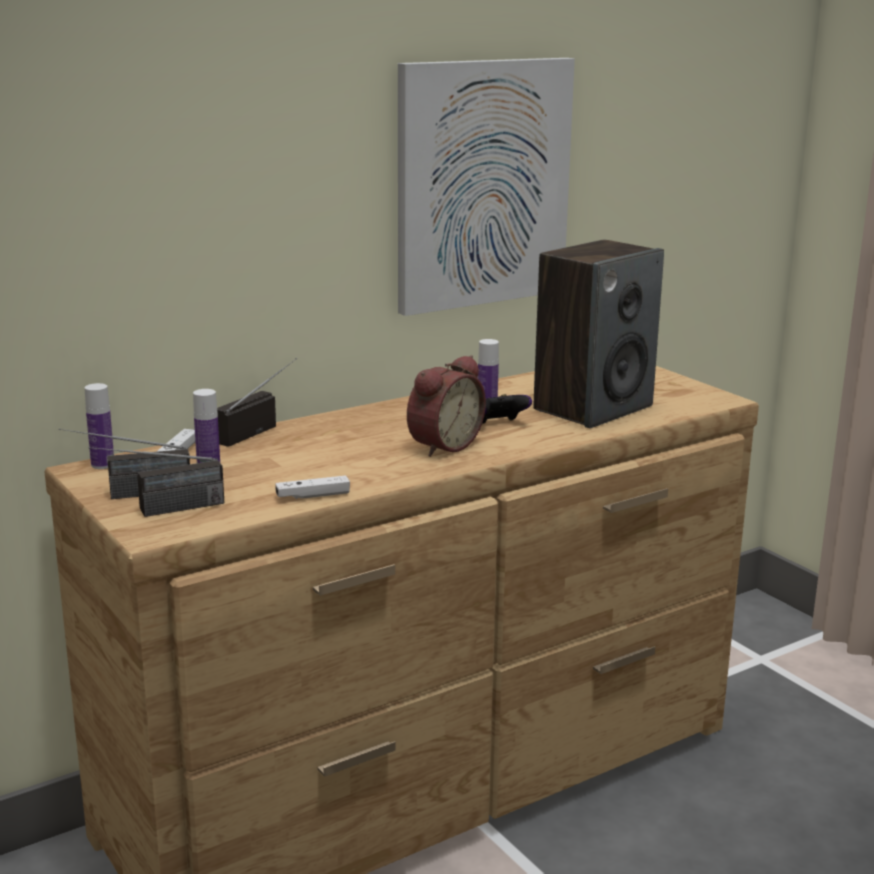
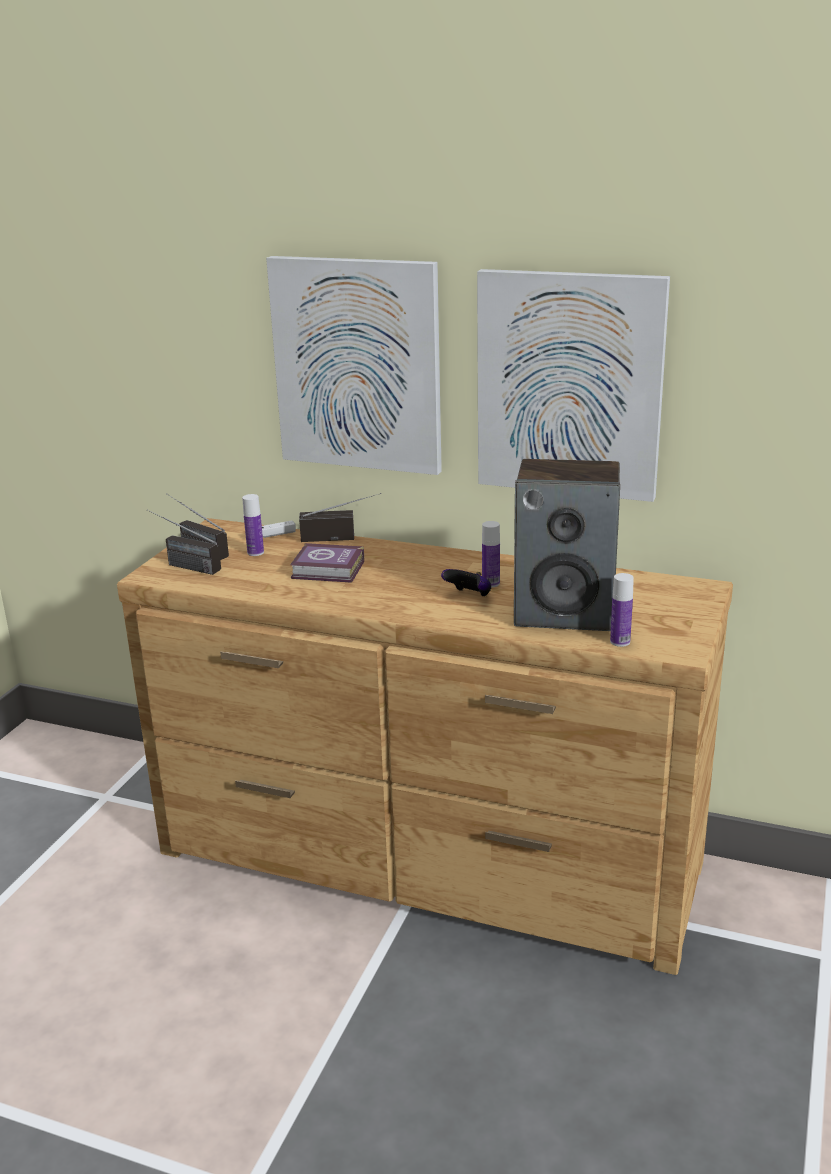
camera: 55 degrees right, 5 degrees up
(102, 465) = (227, 527): bottle -> bottle (620, 642)
(256, 199) = (357, 364): none -> picture
(313, 496) = (255, 591): white game controller -> none
(329, 454) = (329, 570): none -> book
(442, 445) = (398, 593): alarm clock -> none

